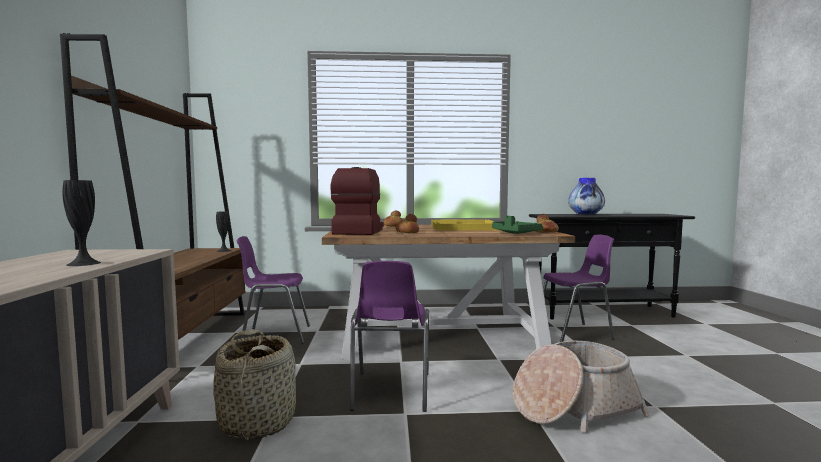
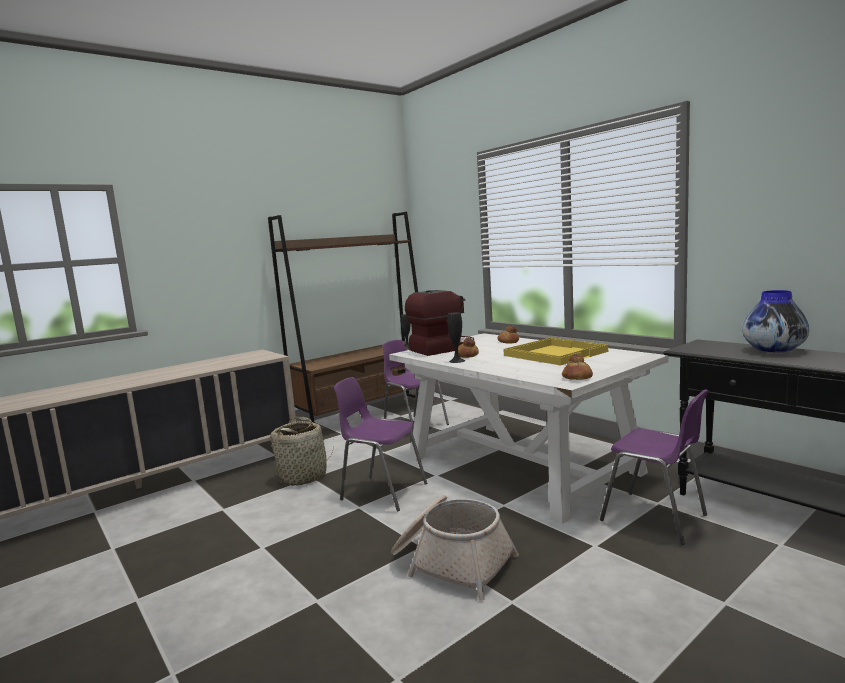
camera: 55 degrees right, 5 degrees up
(83, 263) = (227, 364): black vase -> black vase (457, 361)
(390, 392) = (382, 491): purple chair -> purple chair turned 60 degrees clockwise
(438, 333) = (519, 464): brown dining table -> white dining table
(514, 233) = (539, 373): green tray -> none

